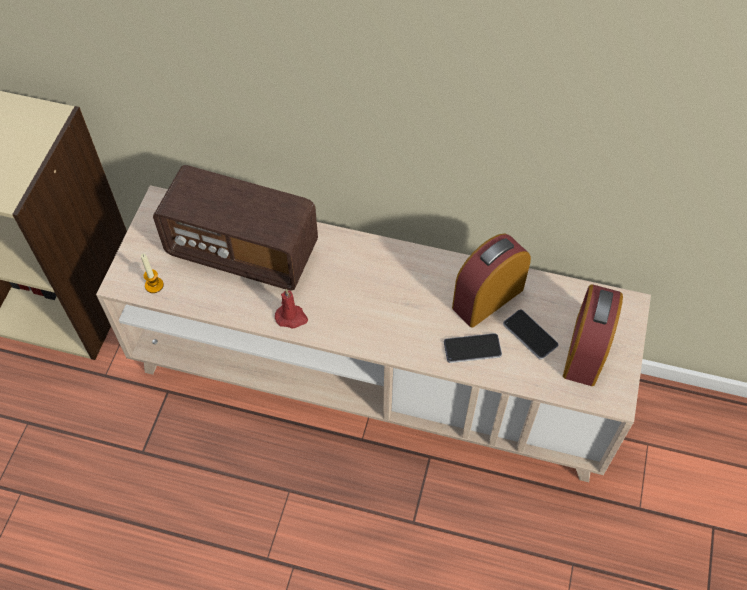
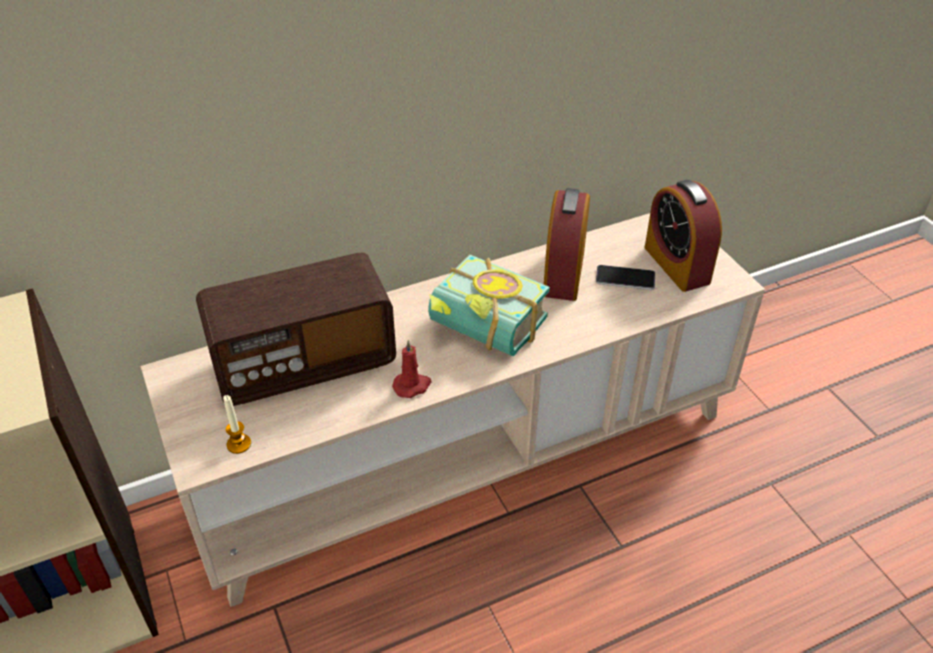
camera: 40 degrees left, 15 degrees down
(377, 307) = (481, 332): none -> book
(472, 348) = (593, 314): phone -> none

